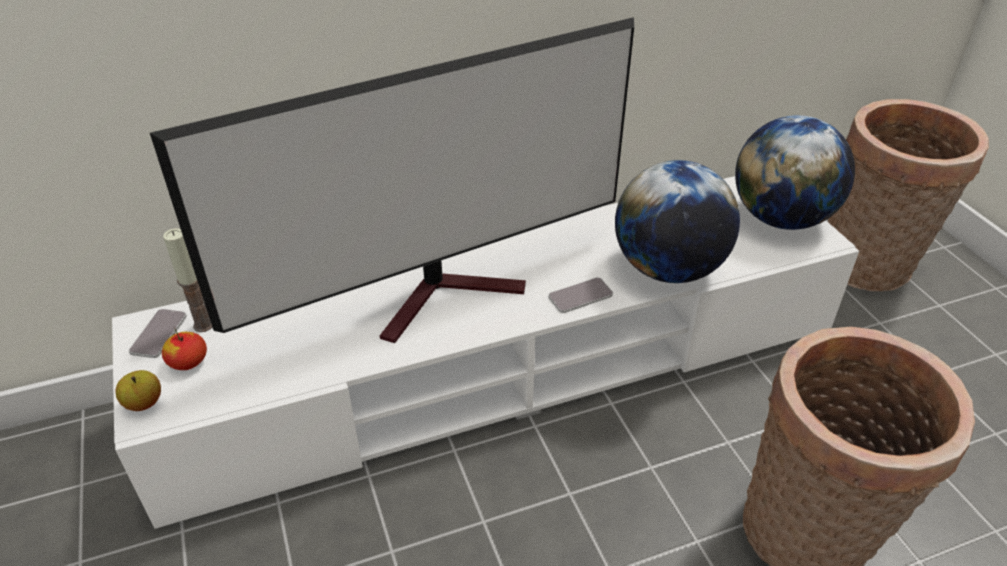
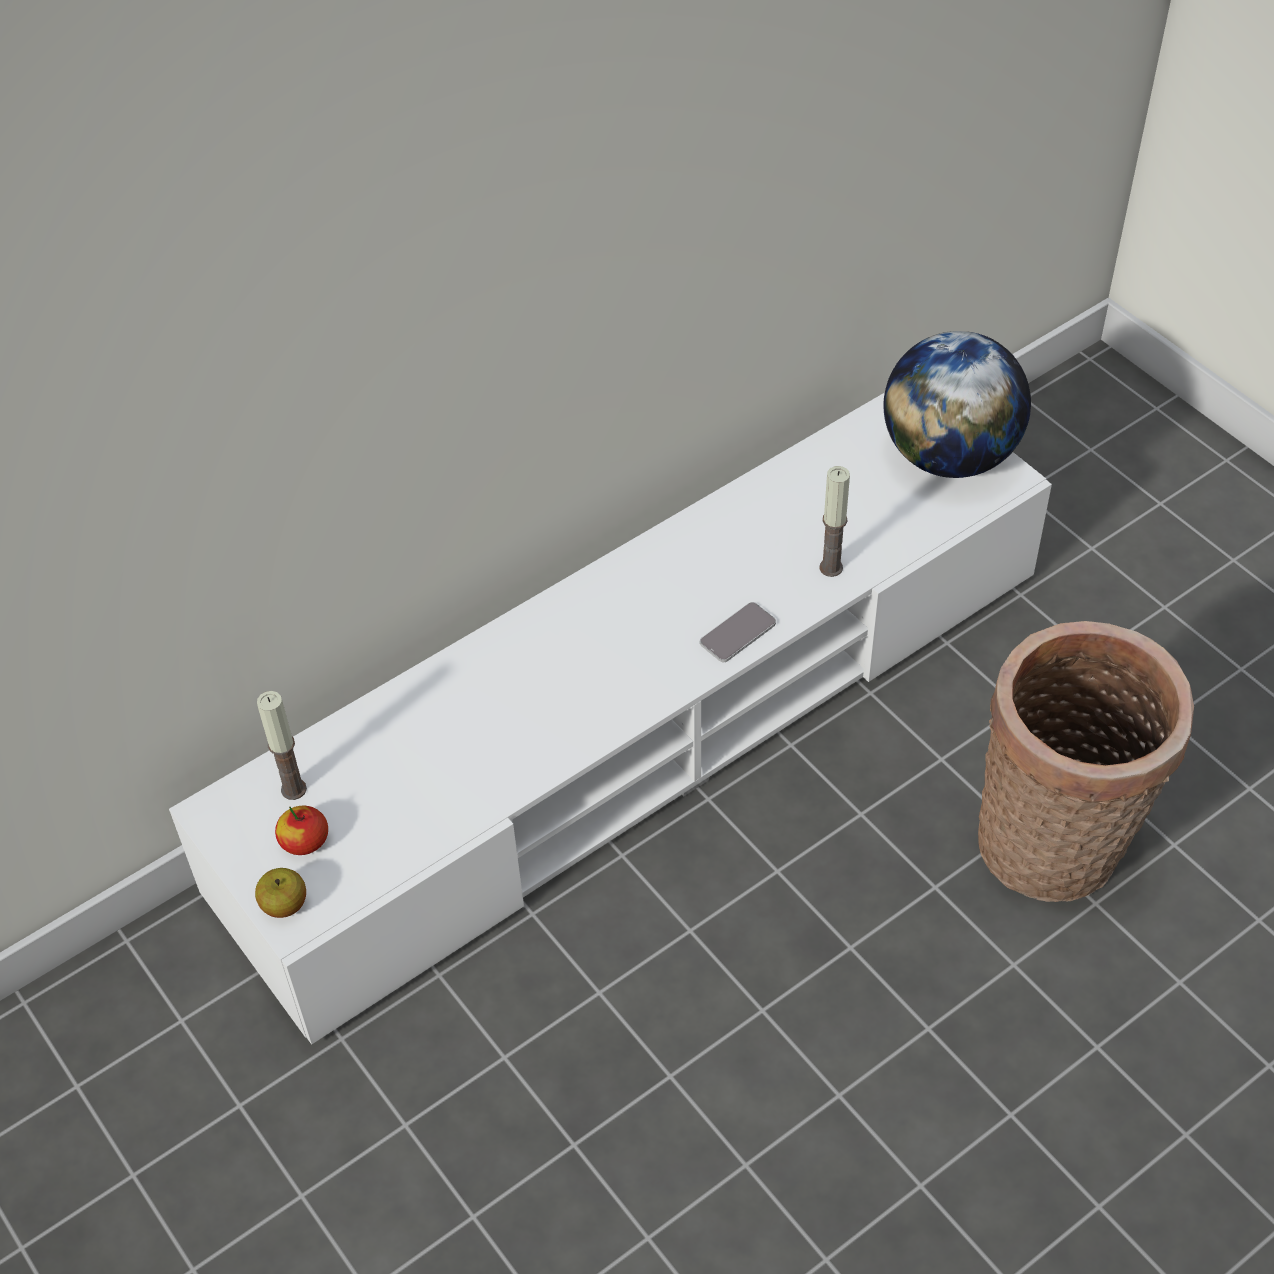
camera: 15 degrees left, 10 degrees up
(159, 334) = (245, 815): phone -> none
(448, 294) = (576, 671): television -> none
(668, 269) = (831, 567): globe -> candle
(868, 267) = (1065, 465): basket -> none

